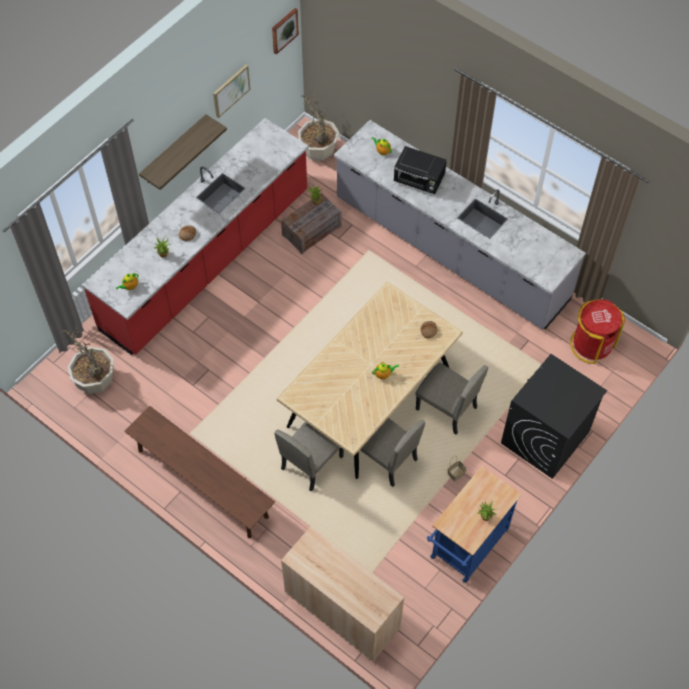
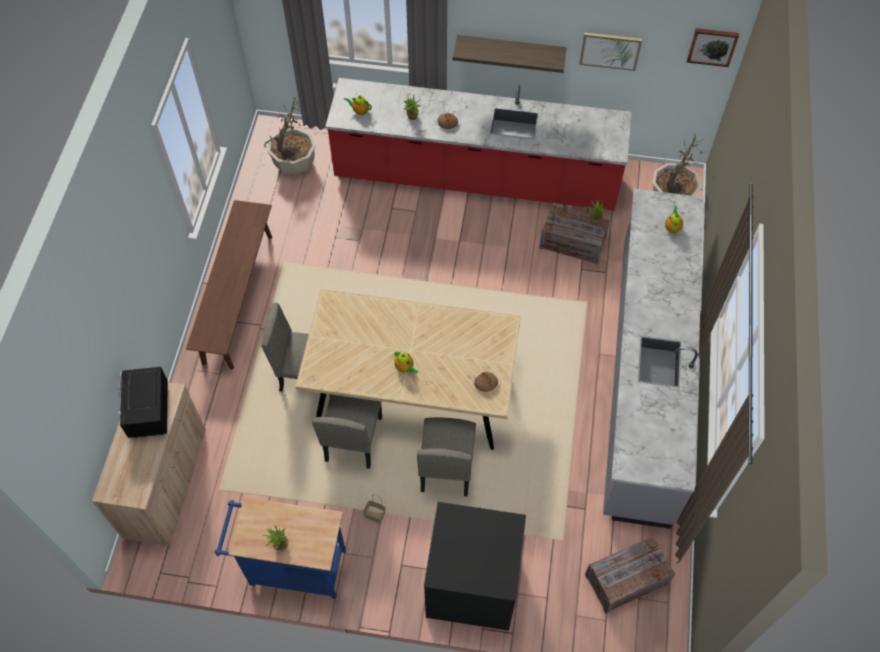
camera: 60 degrees right, 0 degrees up
(419, 180) = (662, 278): black microwave -> black microwave (149, 412)
(591, 344) = (626, 579): red trash can -> crate

